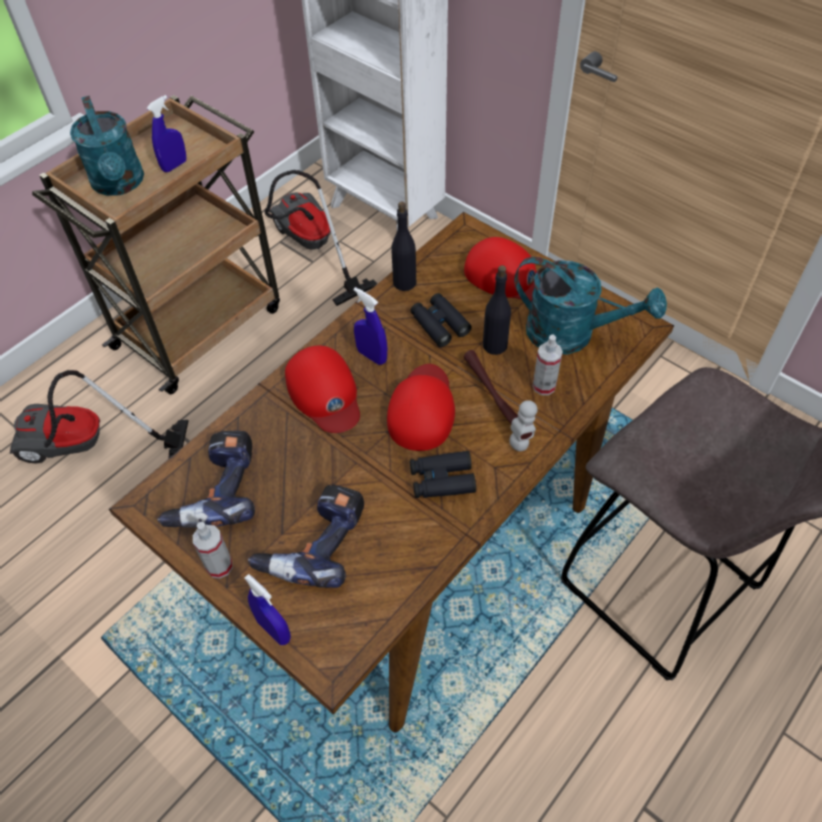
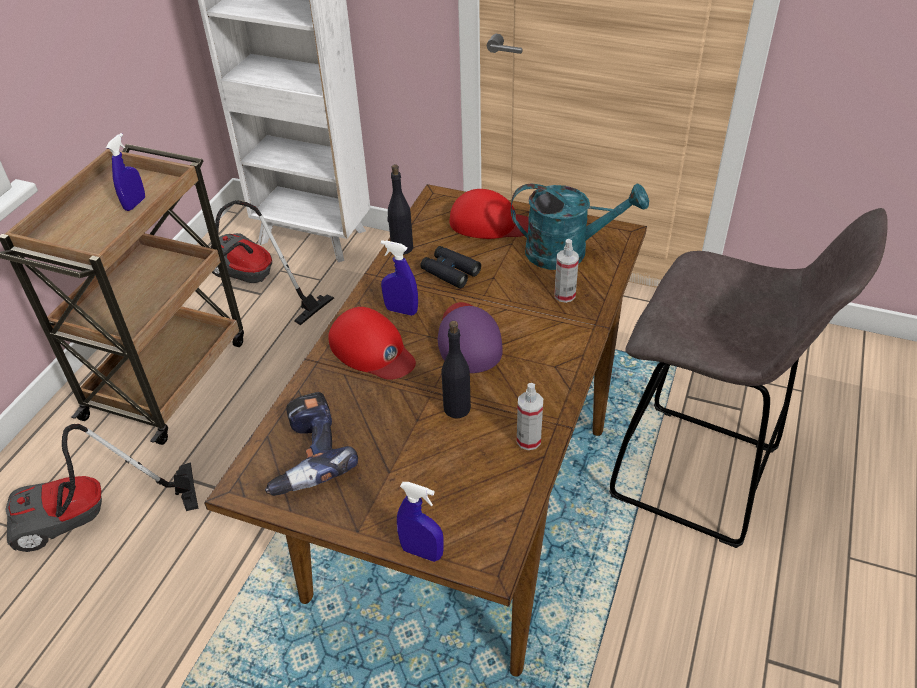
camera: 20 degrees left, 10 degrees down
(120, 184) = (85, 230): turquoise watering can -> none
(219, 566) = (342, 516): spray bottle -> spray bottle (528, 440)
(313, 543) = (423, 470): power drill -> none
(422, 409) = (468, 339): red cap -> purple cap
(442, 480) = (514, 388): black binoculars -> none
(495, 345) = (507, 275): black bottle -> black bottle (457, 408)
(496, 404) = (531, 319): hammer -> none

